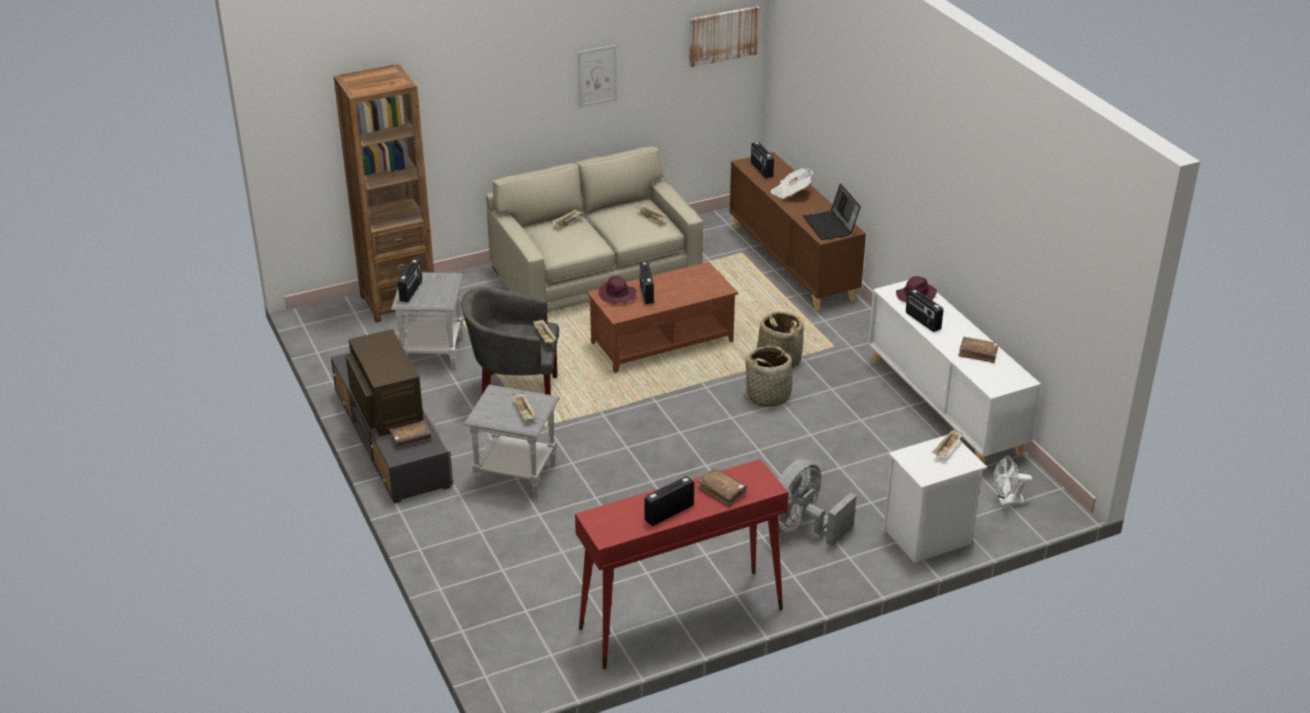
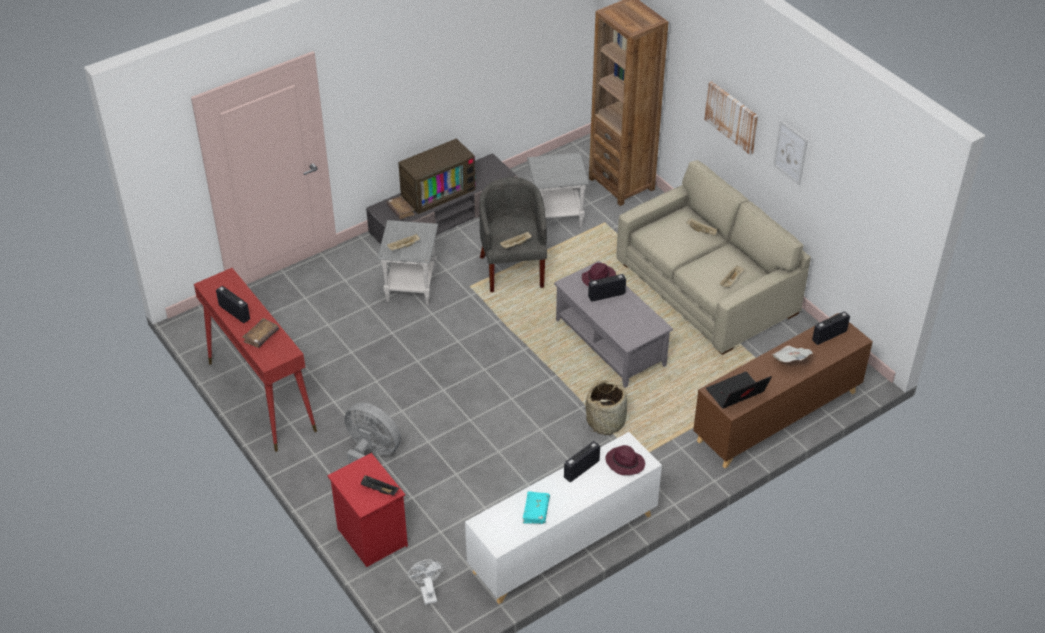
camera: 80 degrees right, 10 degrees up
(411, 291) = (552, 162): radio -> none
(662, 342) = (611, 342): brown coffee table -> grey coffee table
(723, 35) = (889, 211): picture -> picture (732, 117)
(769, 395) = (548, 419): basket -> none
(927, 538) = (370, 536): white nightstand -> red nightstand
(947, 450) = (379, 490): beige tray -> black tray
(978, 353) = (536, 511): brown book -> turquoise book

